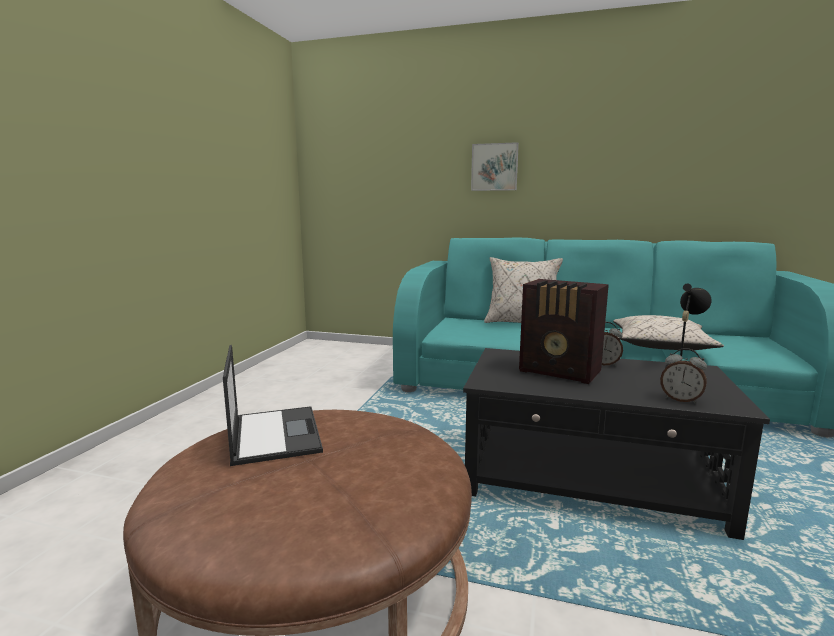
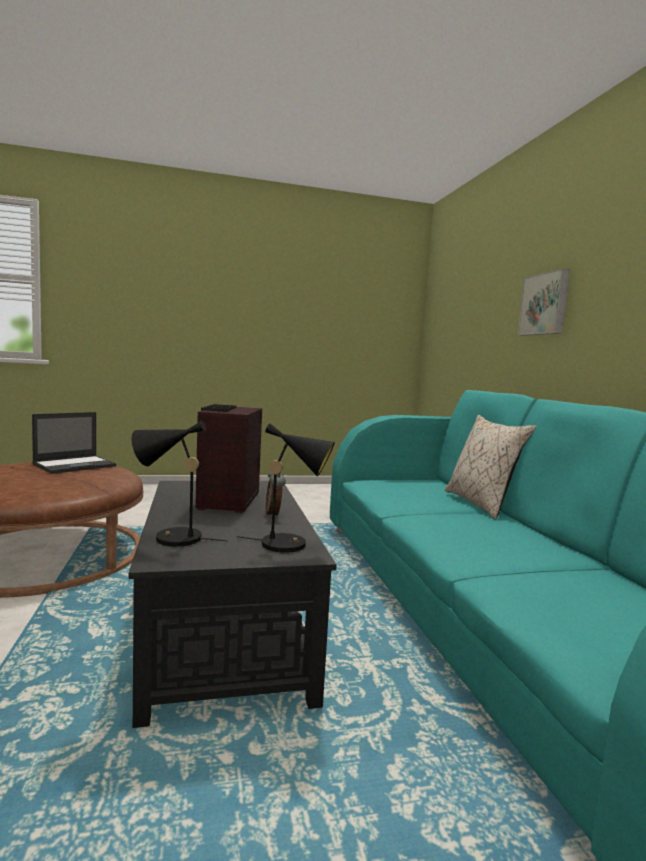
camera: 60 degrees right, 5 degrees down
(660, 346) = (505, 571): beige pillow -> none
(680, 399) = (171, 538): alarm clock -> black table lamp

